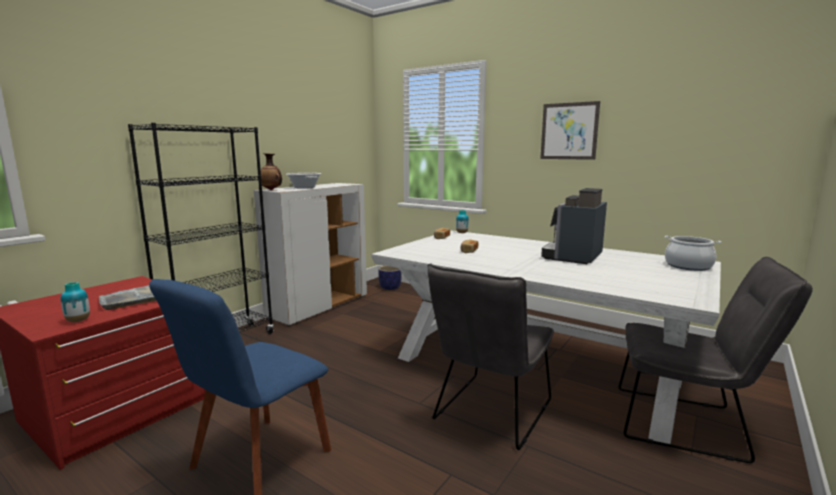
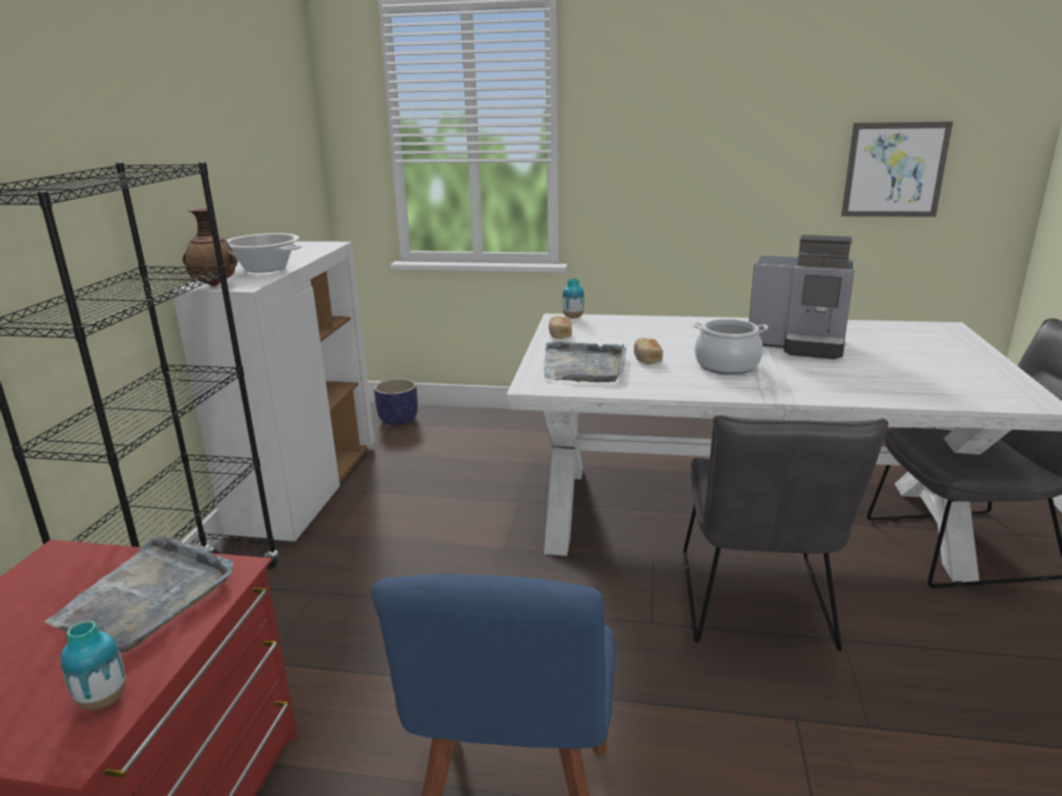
camera: 25 degrees left, 10 degrees up
(429, 249) = (584, 366): none -> grey tray
(569, 131) = (711, 128): picture -> picture (894, 170)
(574, 257) = (799, 345): coffee machine -> coffee machine turned 75 degrees counterclockwise
(688, 266) = (943, 337): cooking pot -> cooking pot (726, 365)

